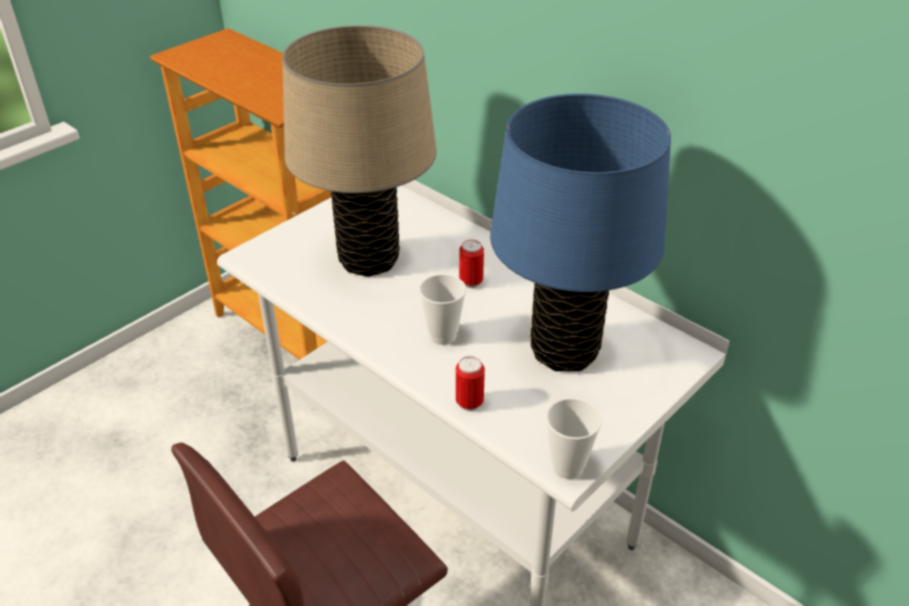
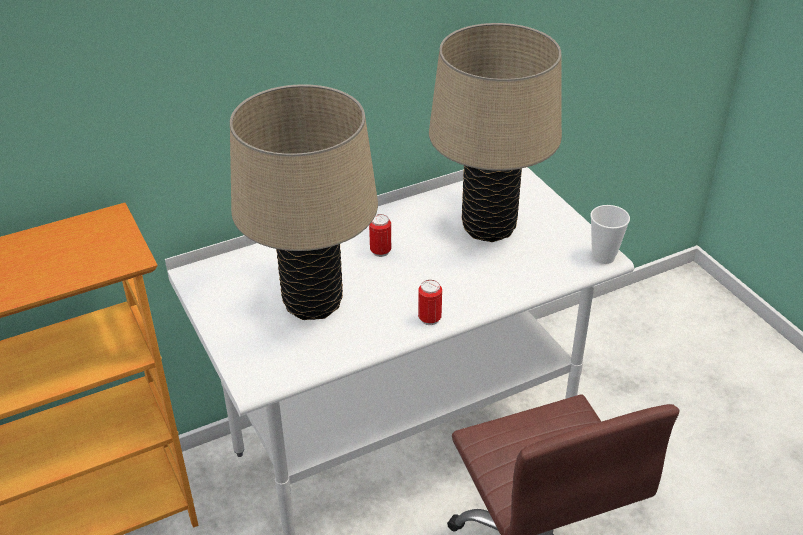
camera: 70 degrees left, 0 degrees up
(443, 335) = (441, 282): cup -> none
(469, 403) = (525, 285): can -> can (429, 319)
(564, 351) = (488, 227): blue table lamp -> beige table lamp

